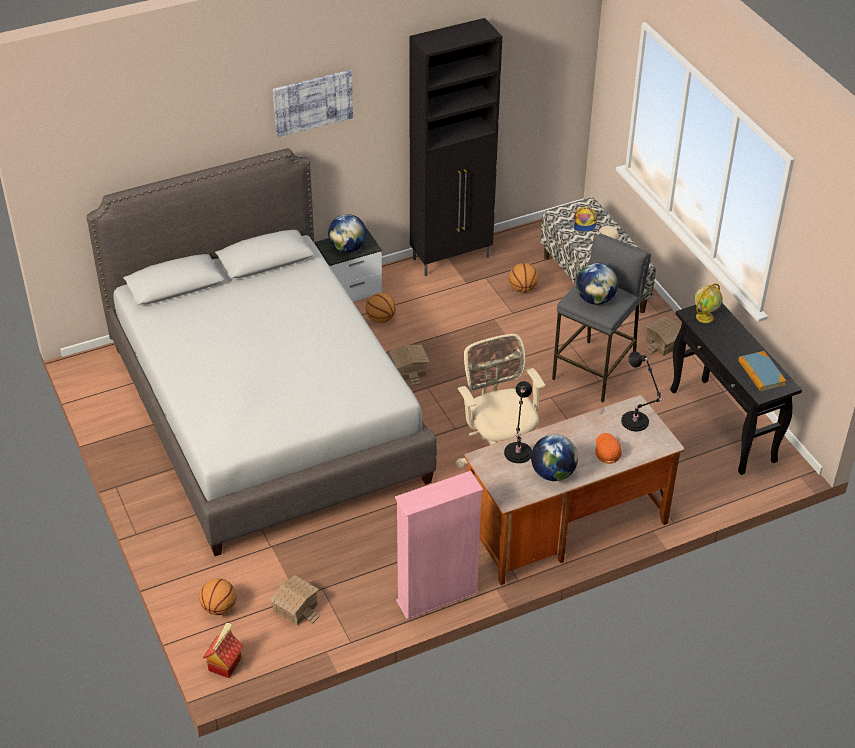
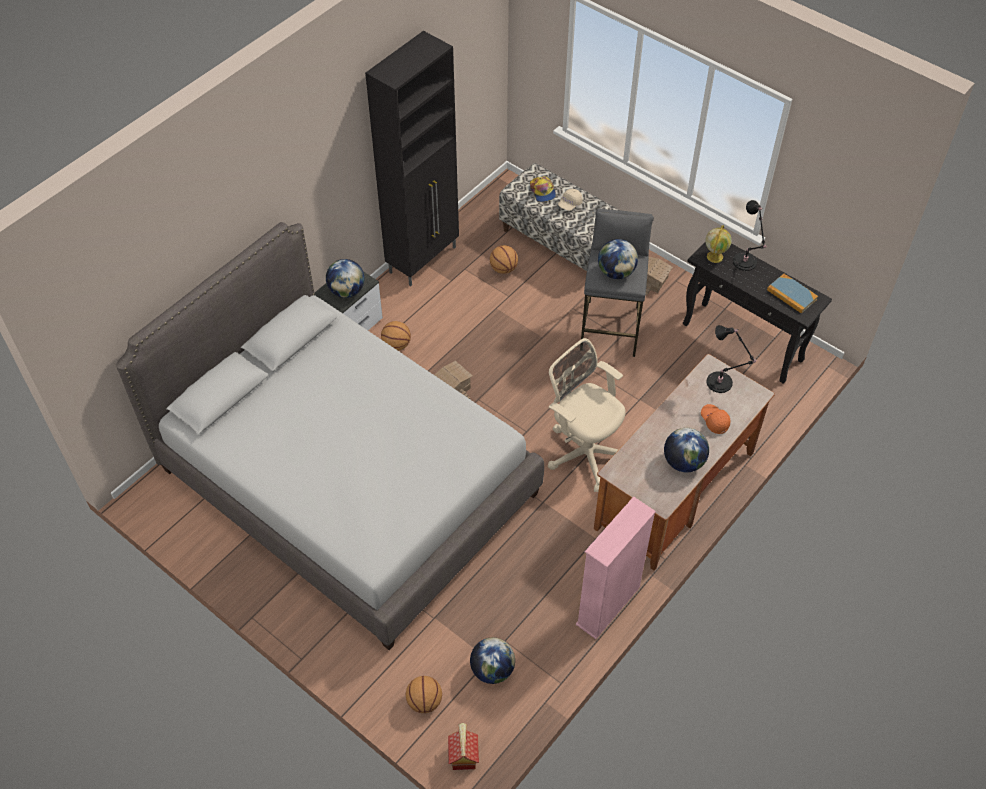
camera: 25 degrees left, 10 degrees up
(295, 607) = (492, 670): toy house -> globe
(312, 102) = (292, 169): picture -> none
(517, 454) = (643, 455): black table lamp -> black table lamp (745, 263)

